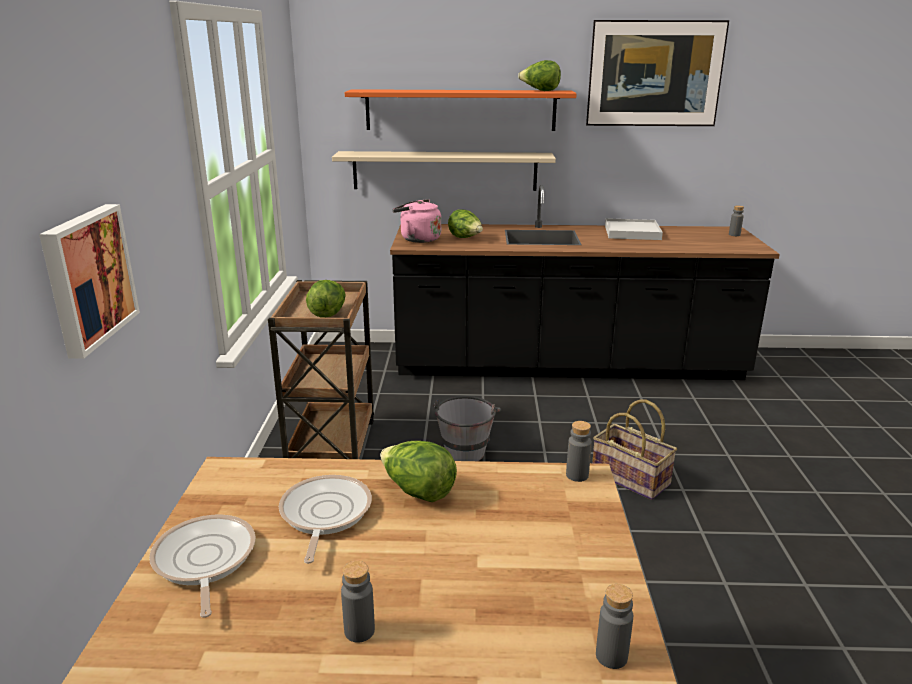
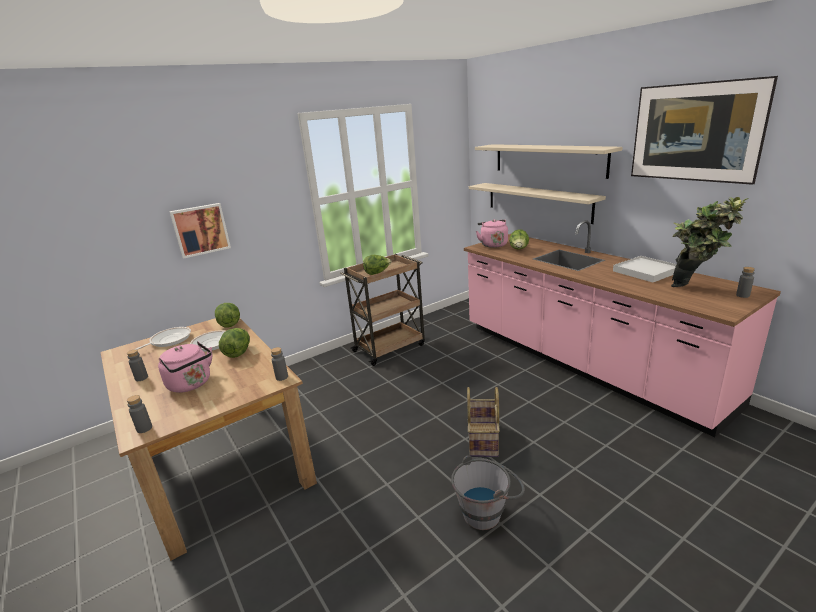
camera: 55 degrees right, 0 degrees up
(460, 110) = (547, 159): orange shelf -> beige shelf
(465, 448) = (436, 377): grey bucket -> grey bucket (488, 511)
(486, 567) = (192, 384): none -> pink kettle
(540, 91) = (591, 147): lettuce -> lettuce (229, 324)
(567, 365) = (583, 362): black counter -> pink counter
(698, 237) = (696, 288): none -> potted plant

